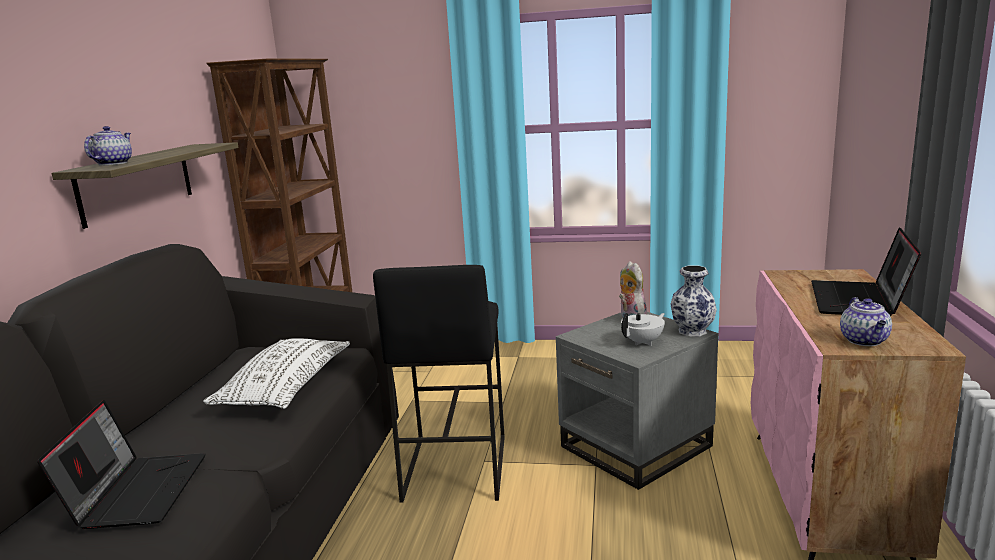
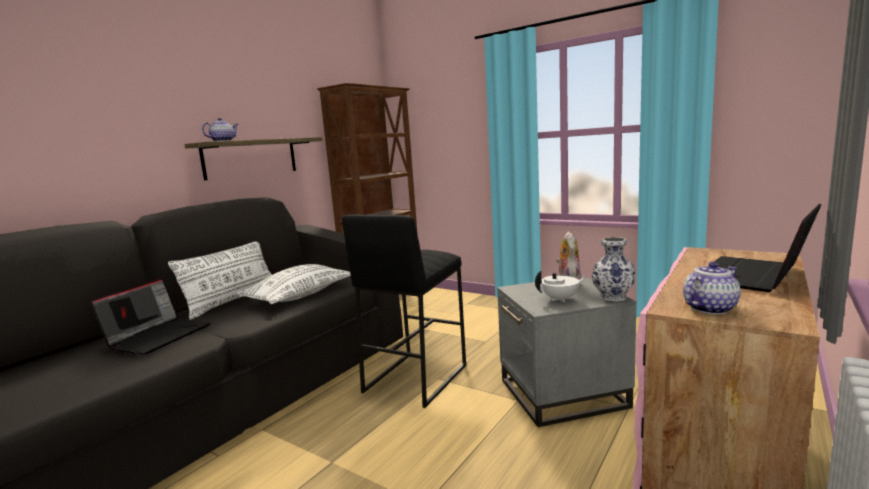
camera: 25 degrees right, 5 degrees down
(182, 415) = (233, 301): none -> white pillow
(865, 341) = (710, 308): teapot -> teapot turned 150 degrees counterclockwise

